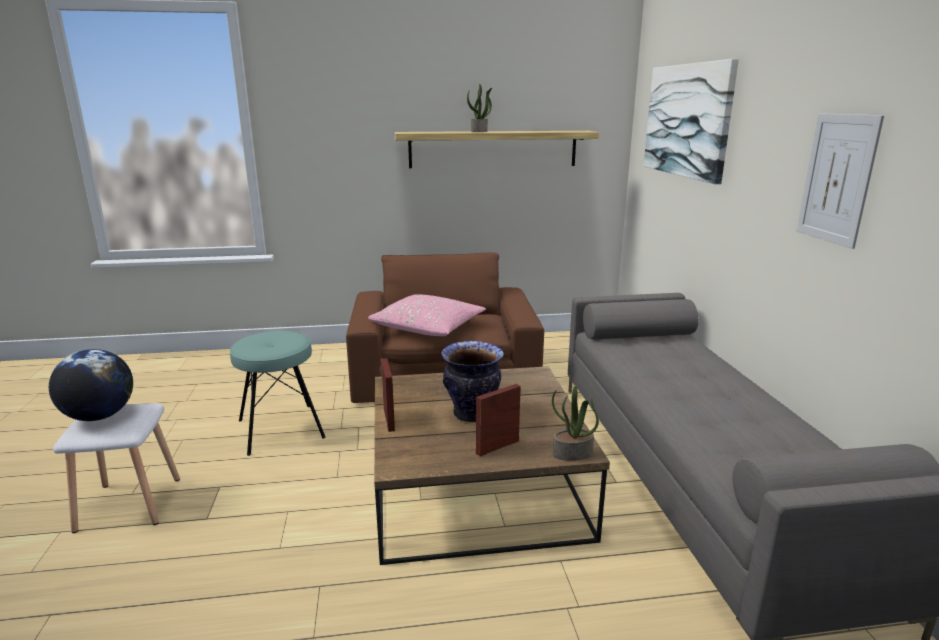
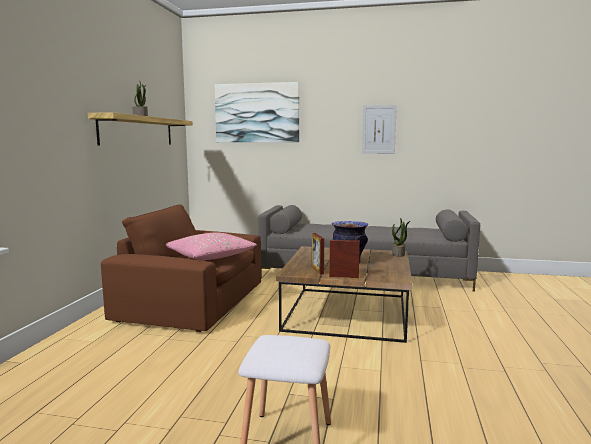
camera: 70 degrees left, 10 degrees down
(99, 416) = (281, 351): globe -> none
(281, 429) = (213, 364): turquoise stool -> none
(497, 447) = (387, 262): picture frame -> picture frame (317, 270)

